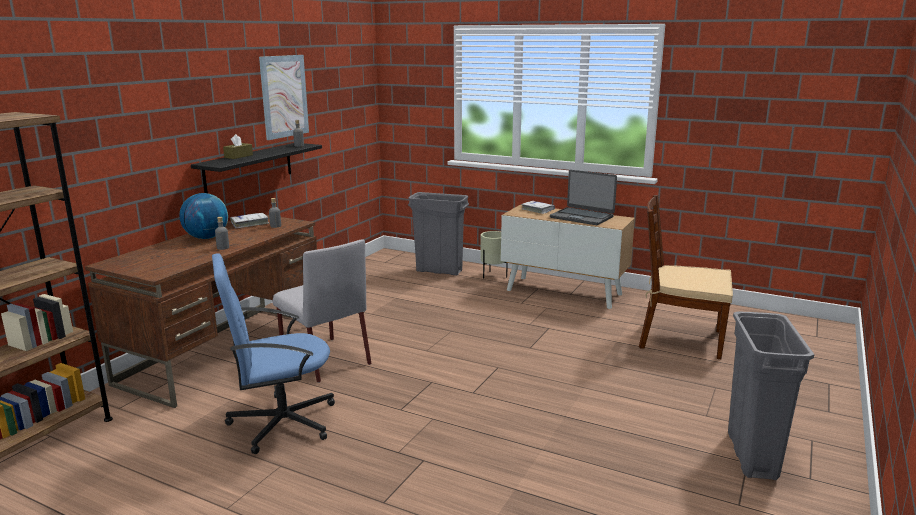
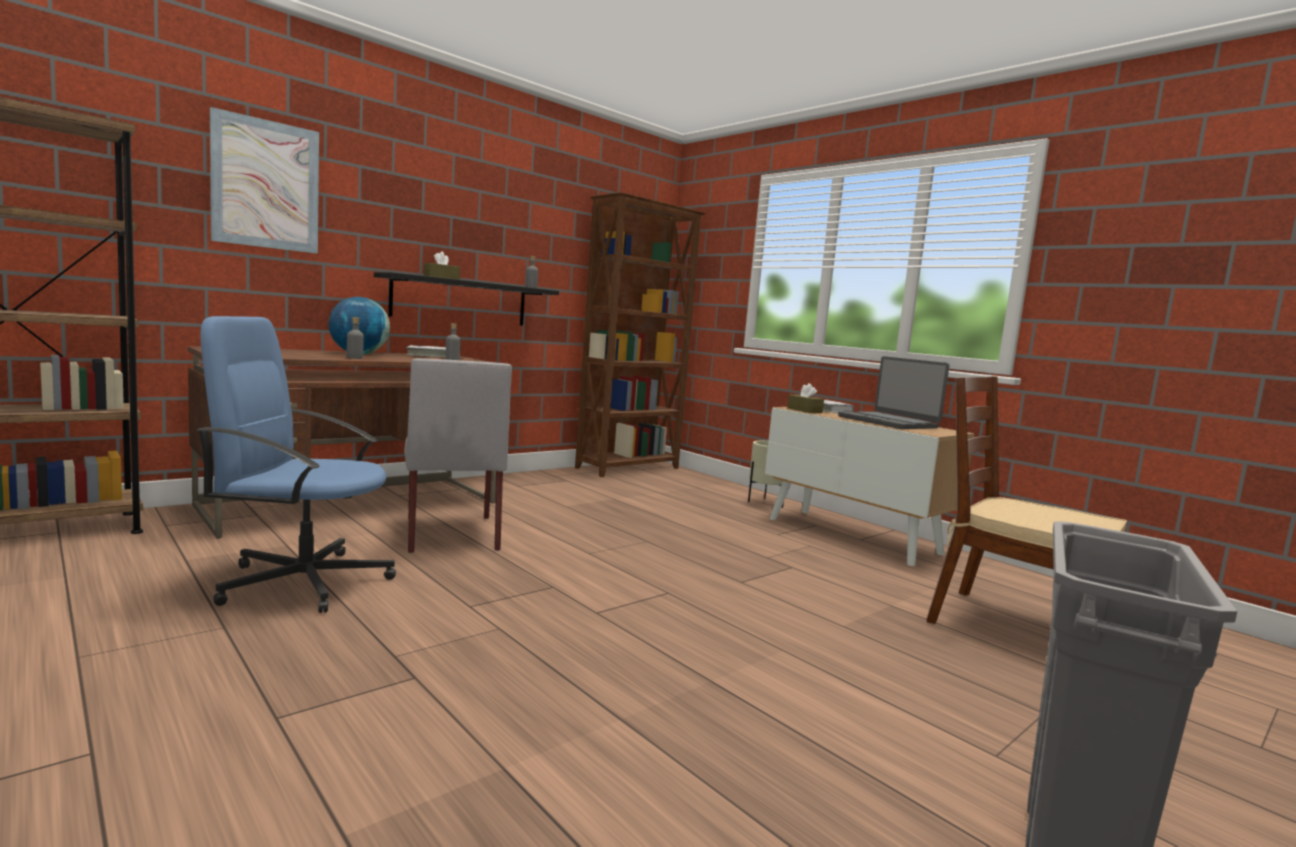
camera: 20 degrees right, 10 degrees down
(284, 96) = (528, 231): picture -> picture (266, 184)
(376, 263) = (629, 468): none -> brown bookcase
(439, 271) = (698, 487): grey trash can -> none
(524, 214) = (804, 410): none -> brown tissue box

